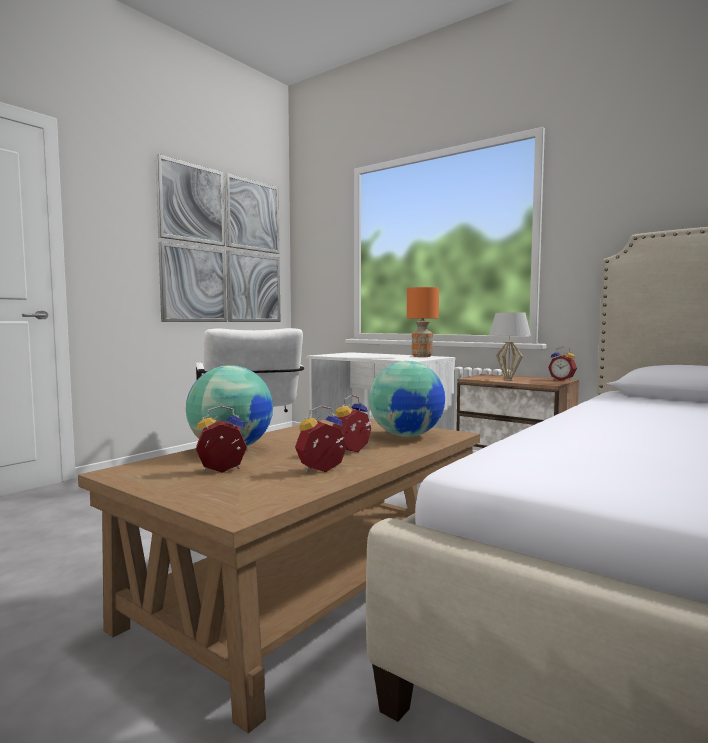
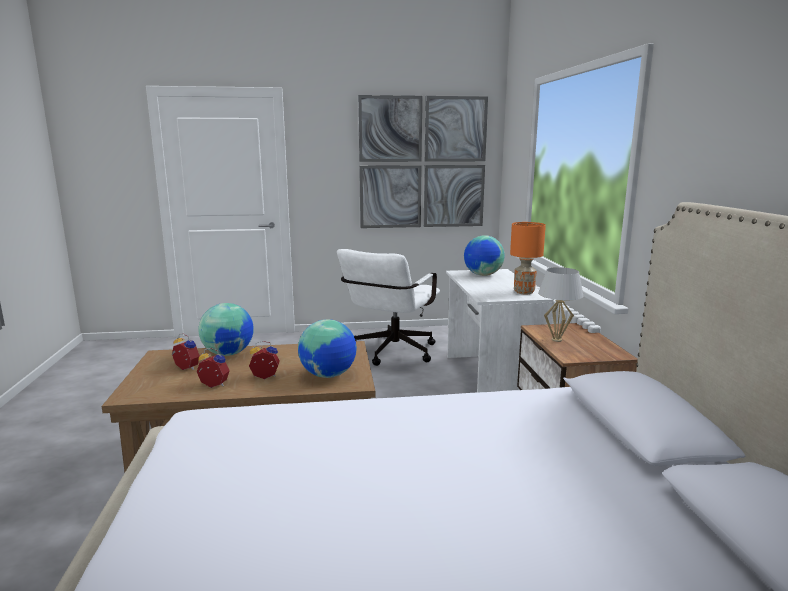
camera: 45 degrees right, 10 degrees up
(349, 354) = (483, 275): none -> globe
(562, 380) = (613, 355): alarm clock -> none

